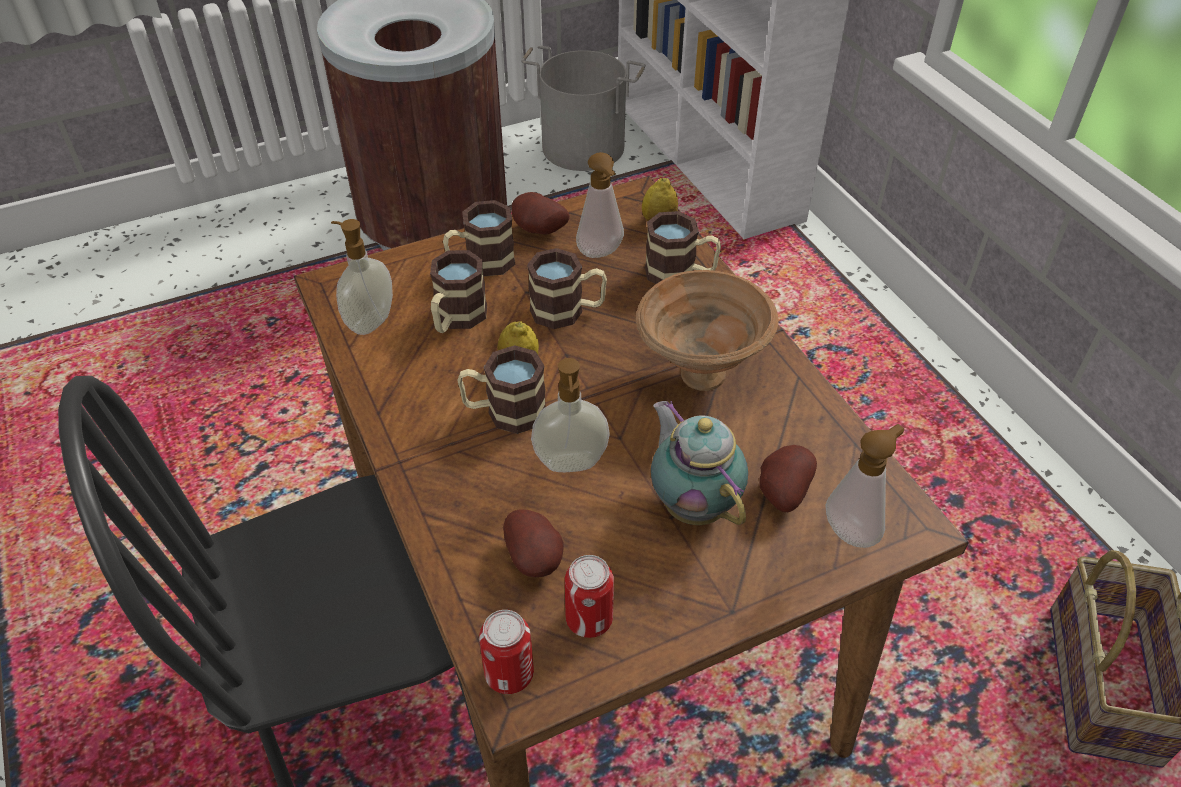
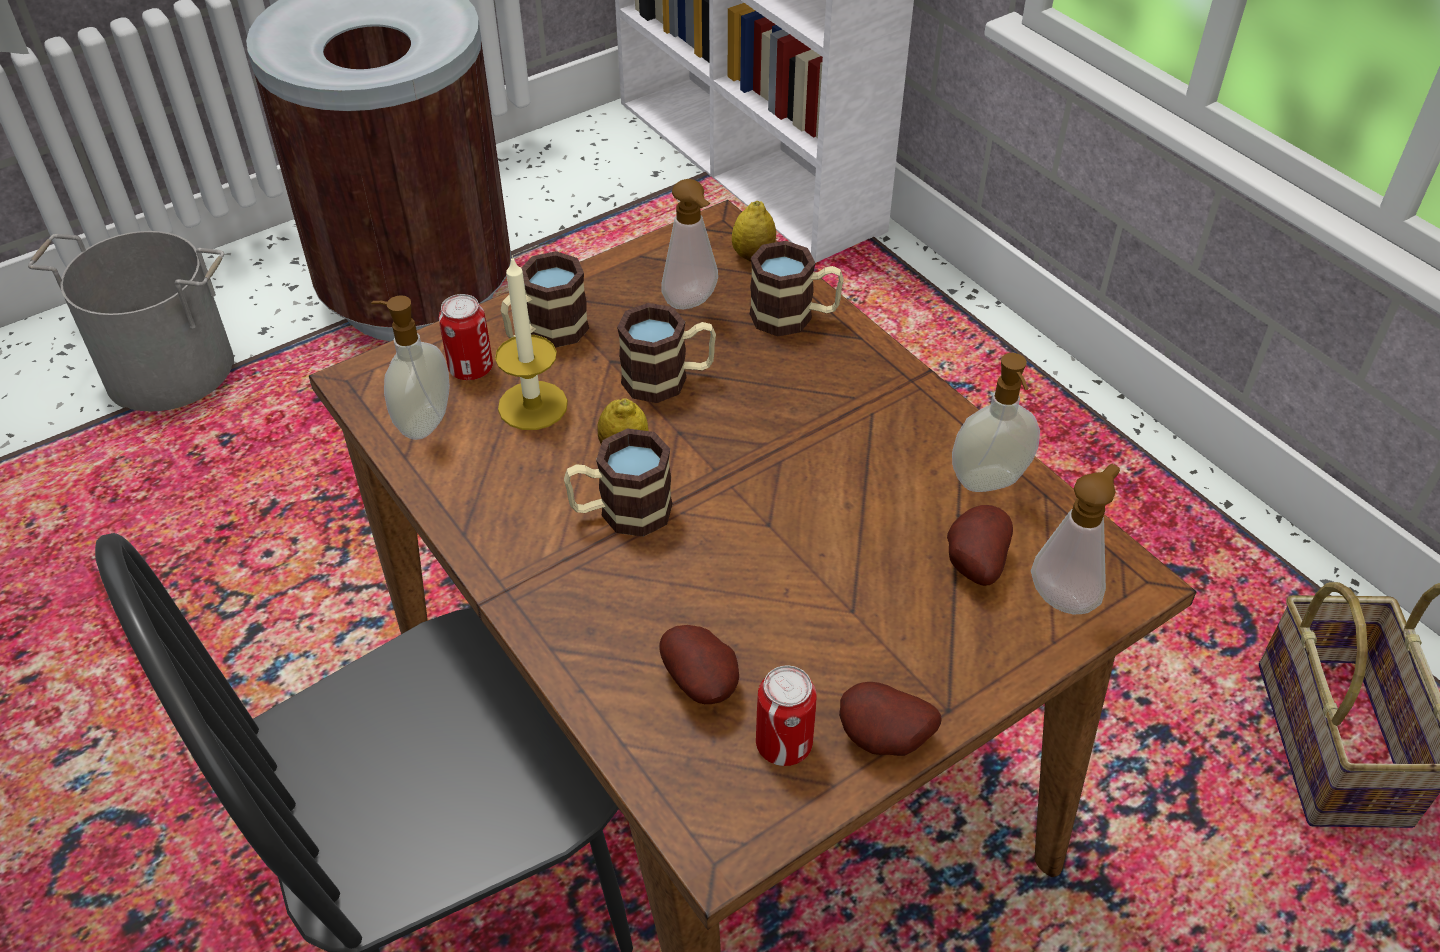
camera: 10 degrees left, 0 degrees up
(456, 319) = (532, 405): mug -> candle
(509, 674) = (704, 823): can -> can (471, 368)
(538, 231) = (607, 284): potato -> potato (884, 741)
(571, 464) = (718, 564): soap dispenser -> soap dispenser (989, 482)
(582, 147) = (589, 167): grey bucket -> grey bucket (169, 371)
(693, 504) = (873, 591): teapot -> none
(699, 377) = (846, 439): brown bowl -> none

